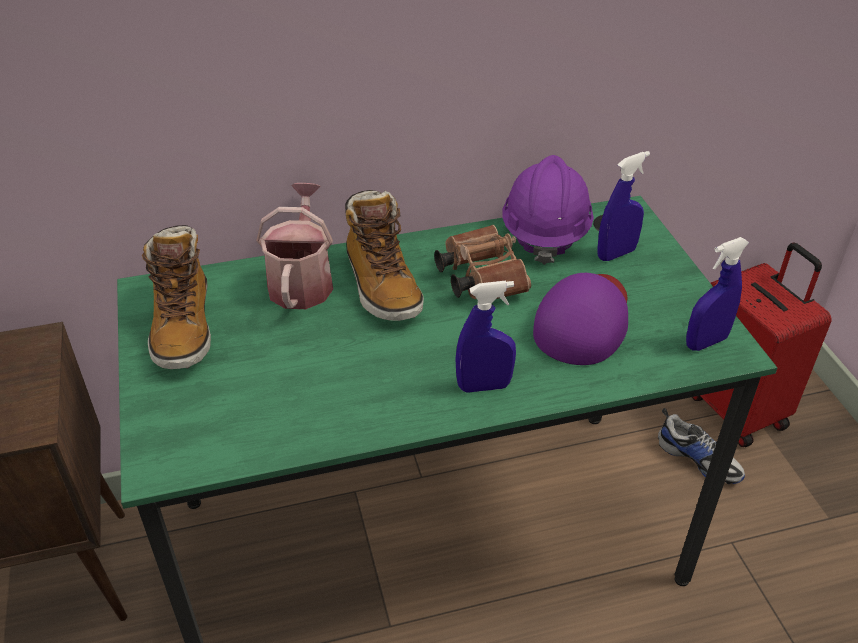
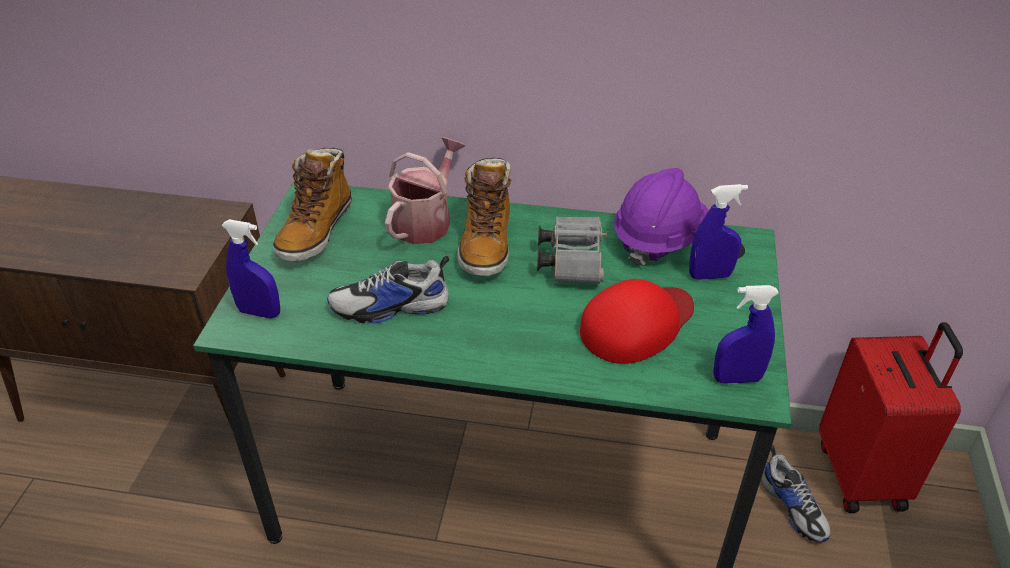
camera: 25 degrees right, 0 degrees up
(327, 383) = (391, 307): none -> shoe
(479, 278) = (571, 260): brown binoculars -> grey binoculars
(484, 386) = (511, 350): blue spray bottle -> blue spray bottle (259, 312)
(584, 321) = (637, 324): purple cap -> red cap

